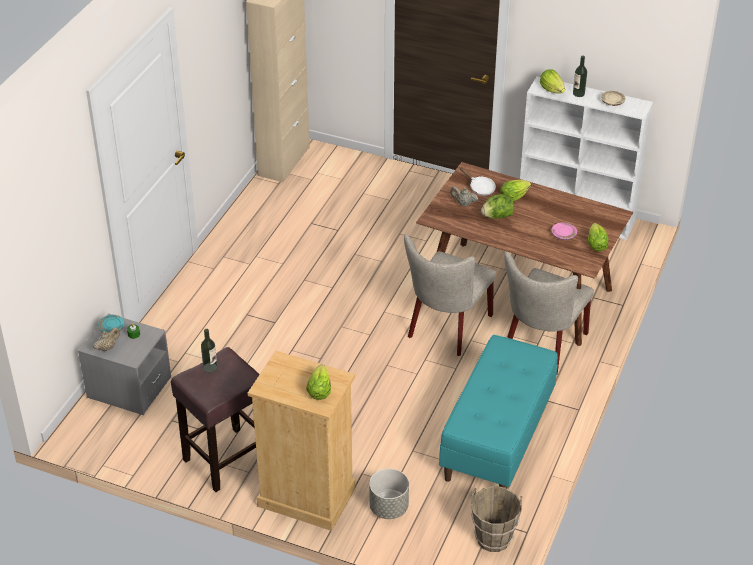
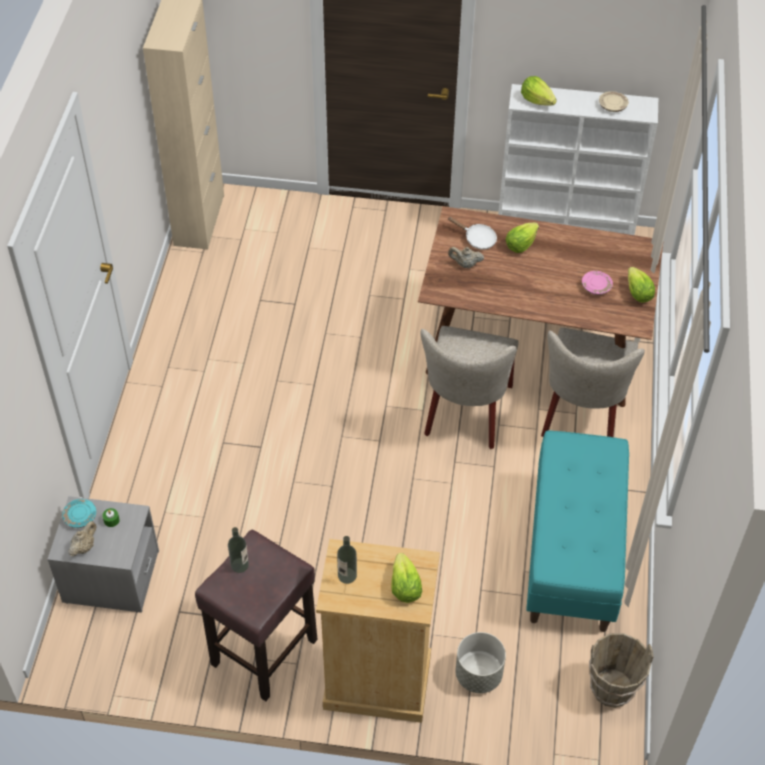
camera: 15 degrees left, 10 degrees up
(497, 216) = (511, 275): lettuce -> none
(578, 93) = (569, 100): bottle -> bottle (347, 575)

